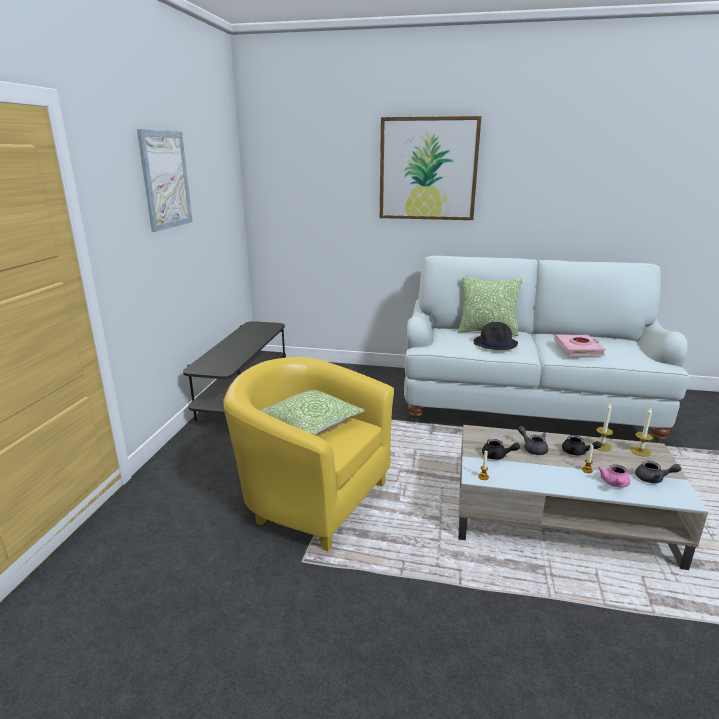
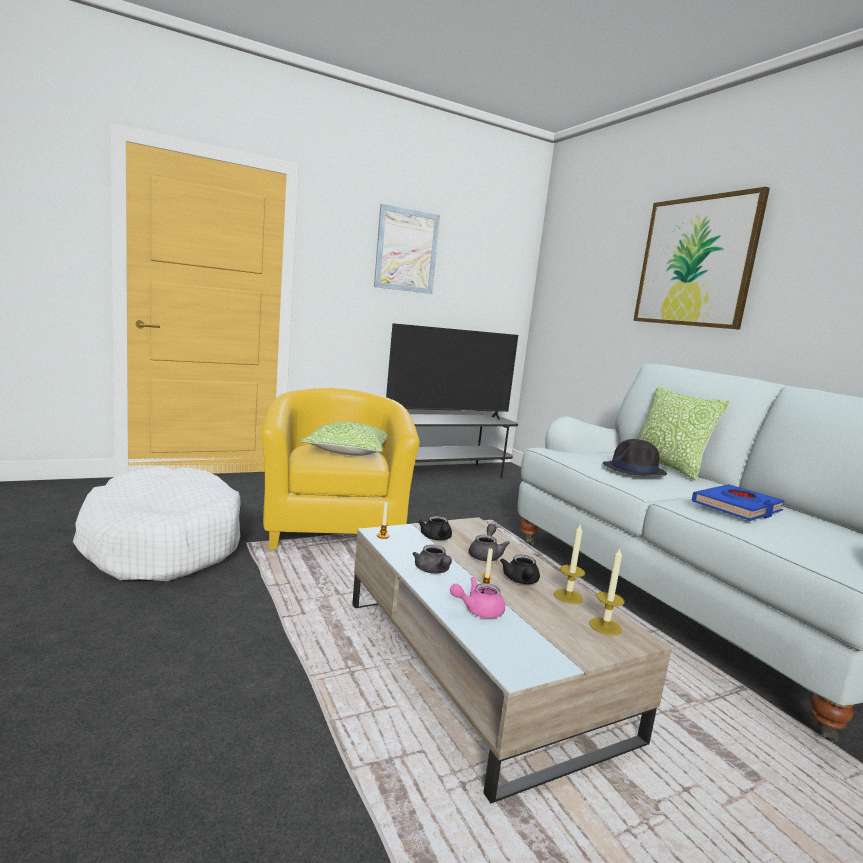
camera: 50 degrees right, 10 degrees down
(234, 342) = (448, 417): none -> television
(252, 625) = (161, 543): none -> white dog bed
(578, 348) = (737, 508): pink book -> blue book
(653, 479) = (536, 639): grey teapot -> grey teapot (433, 571)

